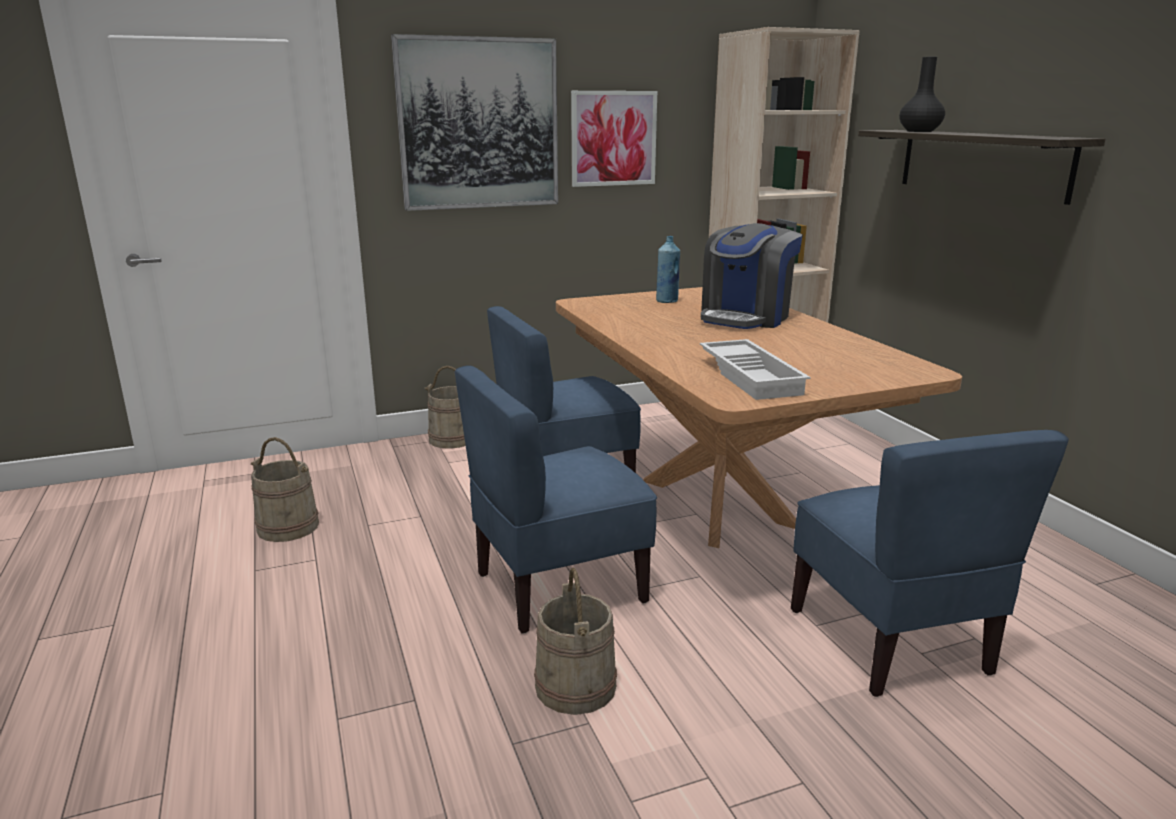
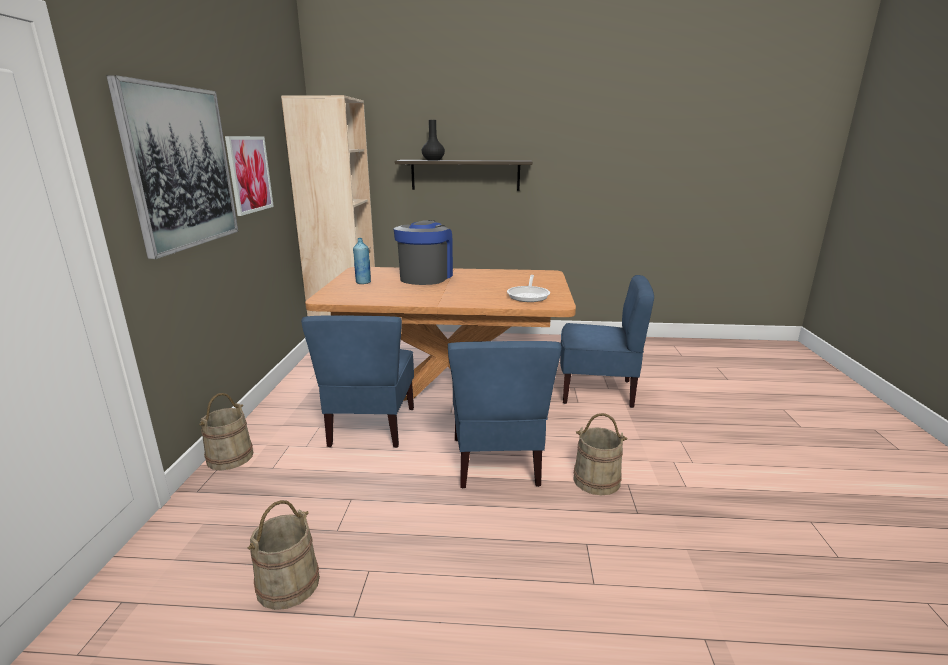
camera: 65 degrees left, 0 degrees up
(745, 317) = (426, 277): coffee machine -> coffee machine turned 135 degrees counterclockwise
(752, 376) = (529, 295): white tray -> frying pan

